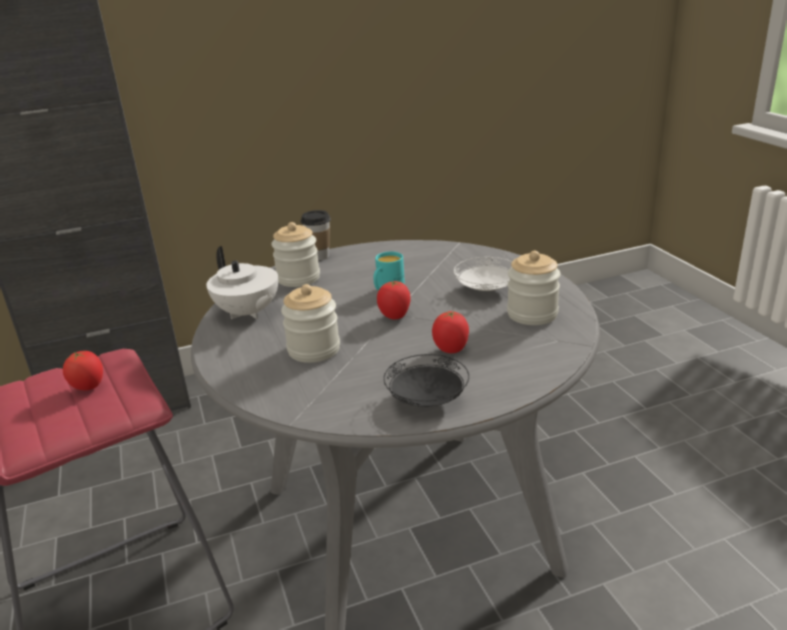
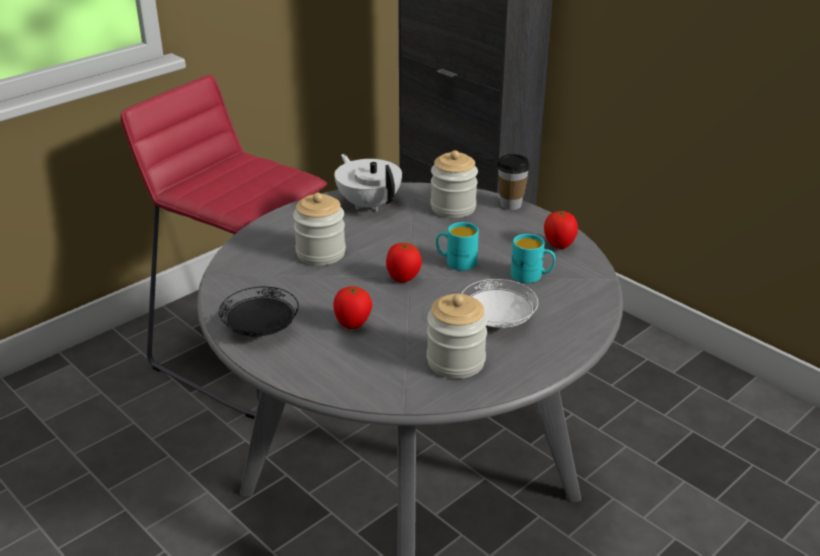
camera: 65 degrees right, 5 degrees up
(89, 387) = (253, 184): tomato -> tomato (559, 246)
(248, 313) = (369, 204): white teapot -> white teapot turned 120 degrees clockwise
(433, 267) = (532, 276): none -> turquoise mug

